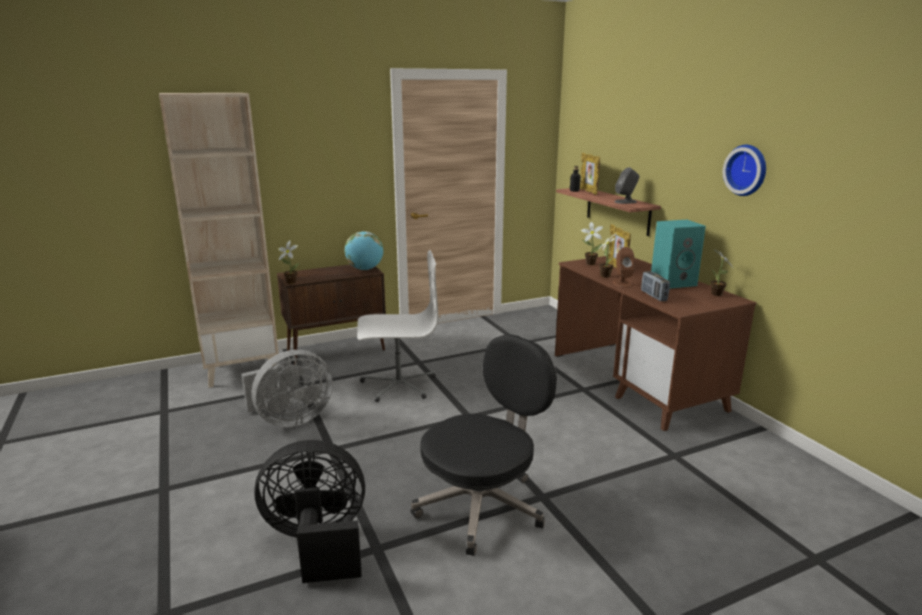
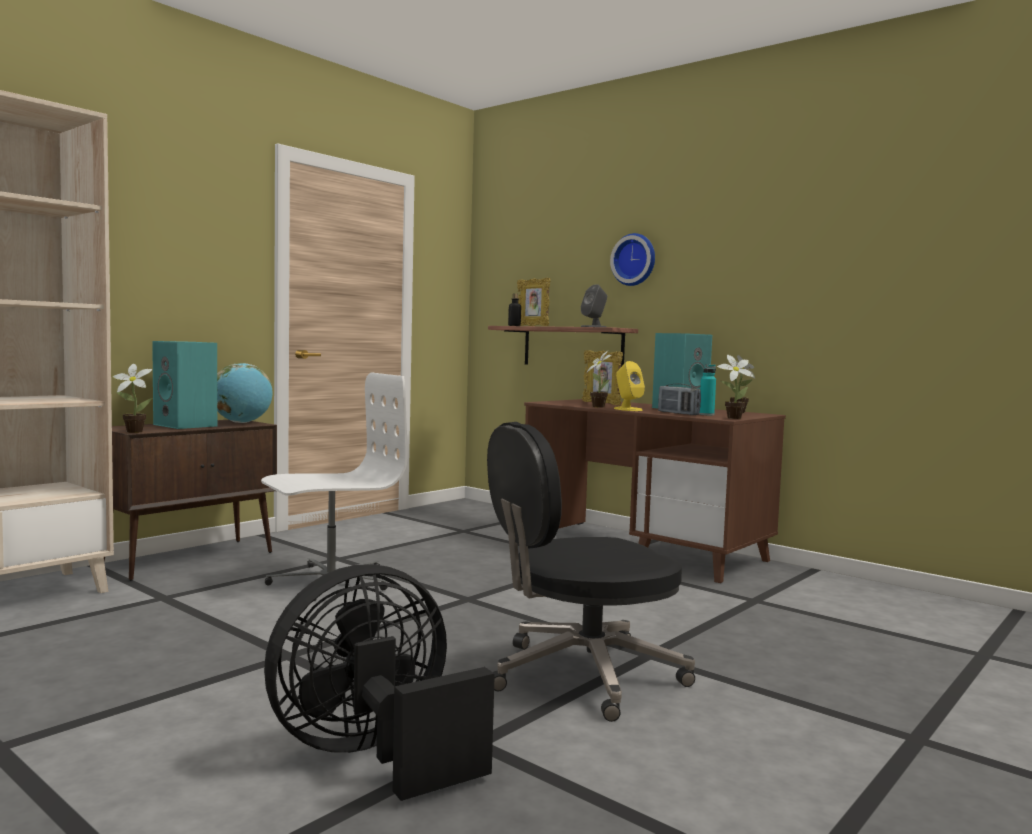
camera: 25 degrees left, 15 degrees down
(290, 420) = (181, 635): grey fan -> none
(329, 273) = (187, 425): none -> turquoise speaker
(482, 506) = (582, 675): black office chair -> black office chair turned 135 degrees counterclockwise
(589, 263) = (562, 402): potted plant -> potted plant (731, 418)
(622, 283) = (628, 409): brown speaker -> yellow speaker
(676, 299) = (706, 414): none -> turquoise bottle
(747, 170) = (752, 267): wall clock -> wall clock (635, 260)

